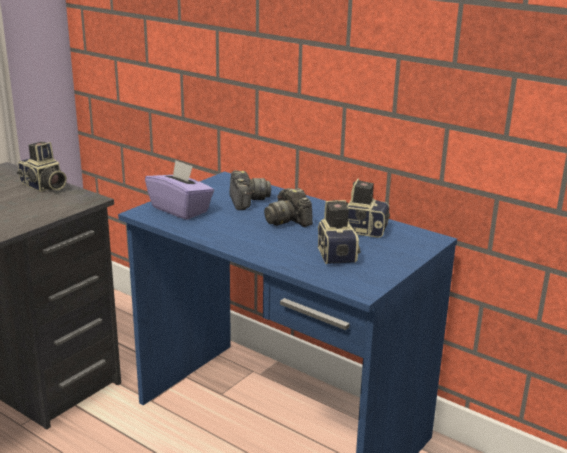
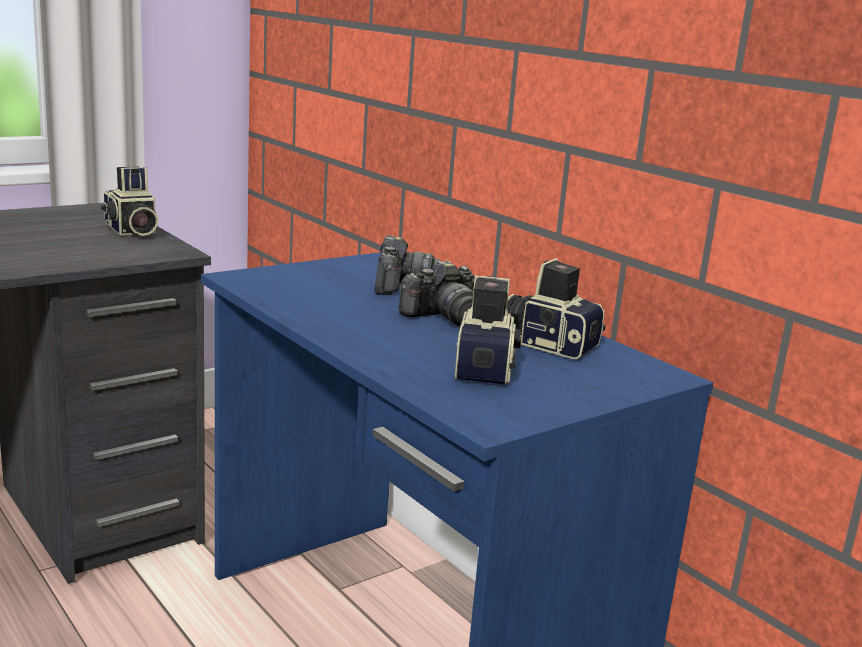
camera: 15 degrees right, 5 degrees down
(180, 209) = (293, 281): purple tissue box -> none
(288, 220) = (443, 317): camera -> camera turned 105 degrees counterclockwise

